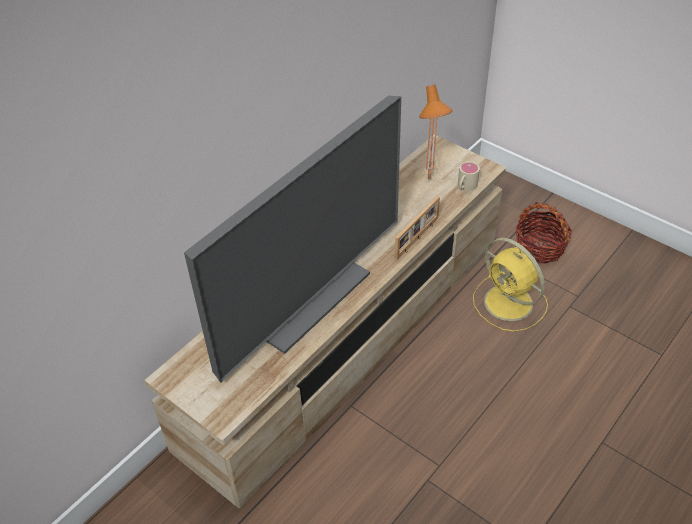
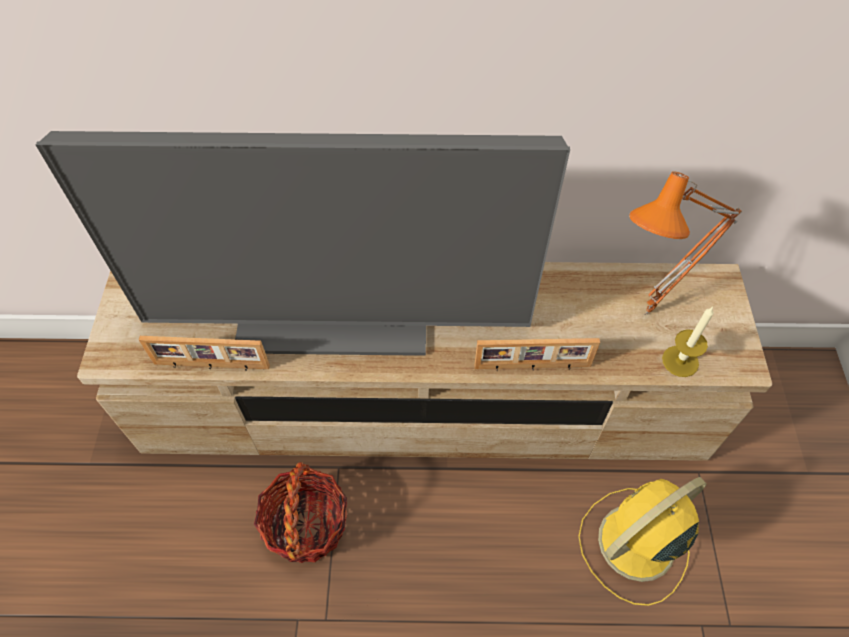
camera: 50 degrees right, 10 degrees up
(282, 368) = (211, 366): none -> picture frame
(465, 187) = (680, 361): beige mug -> candle
(510, 304) = (633, 544): yellow fan -> yellow fan turned 45 degrees clockwise
(539, 247) = (764, 519): basket -> basket (306, 524)

